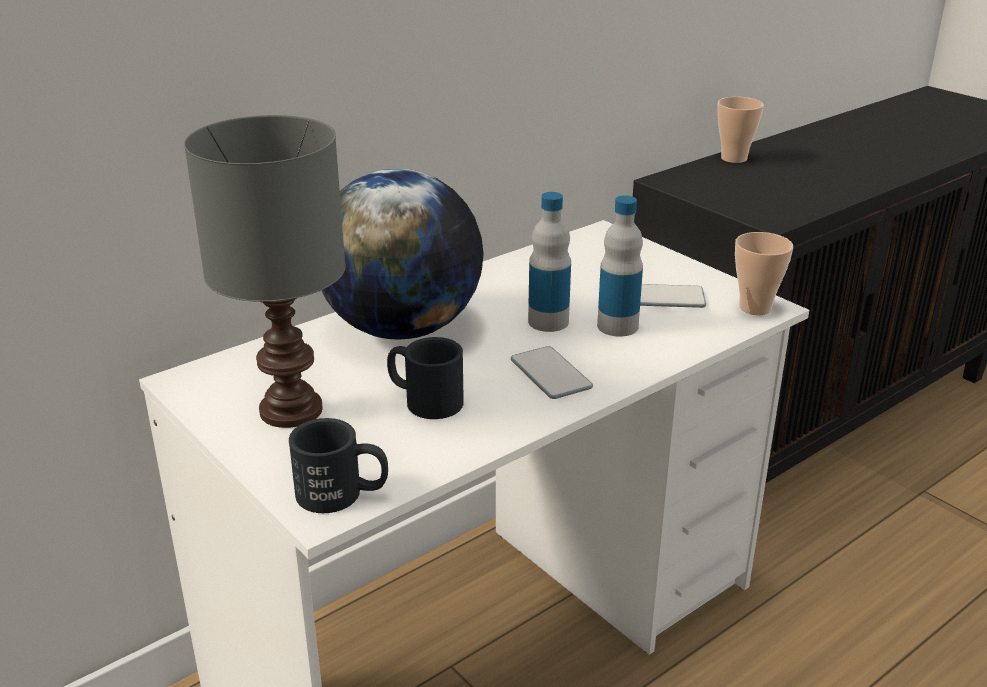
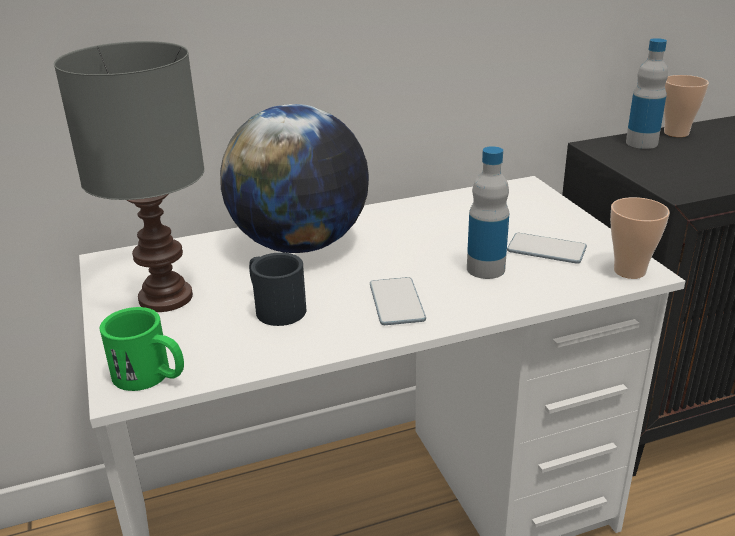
camera: 20 degrees right, 0 degrees up
(342, 494) = (151, 376): black mug -> green mug
(548, 322) = (426, 256): bottle -> bottle (641, 143)

